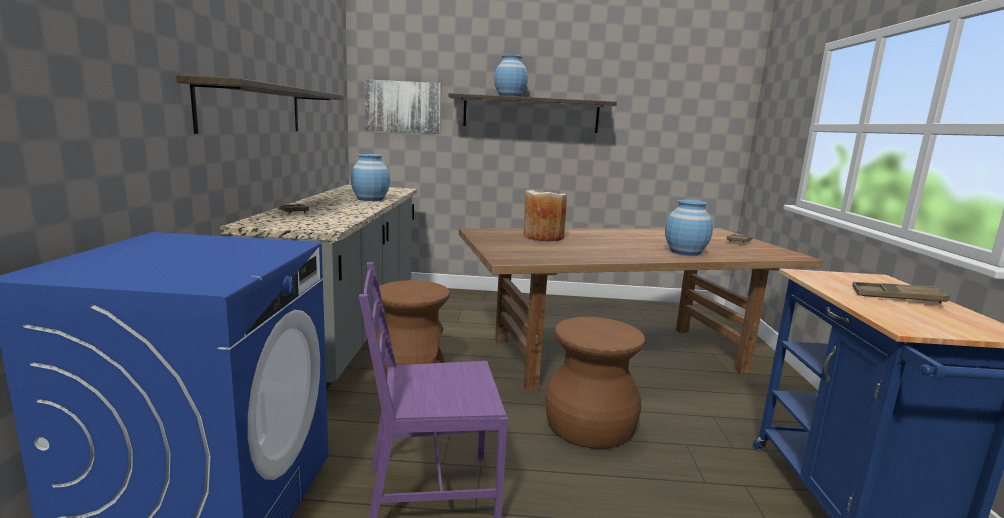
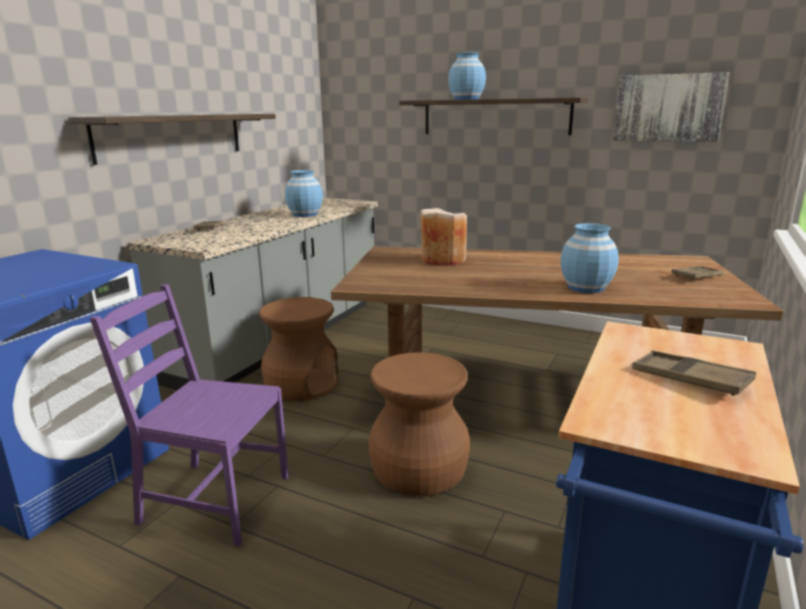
camera: 25 degrees right, 5 degrees up
(403, 107) = (369, 117): picture -> picture (668, 108)

